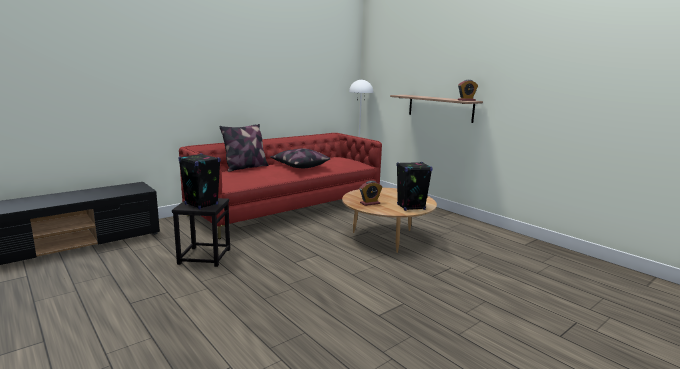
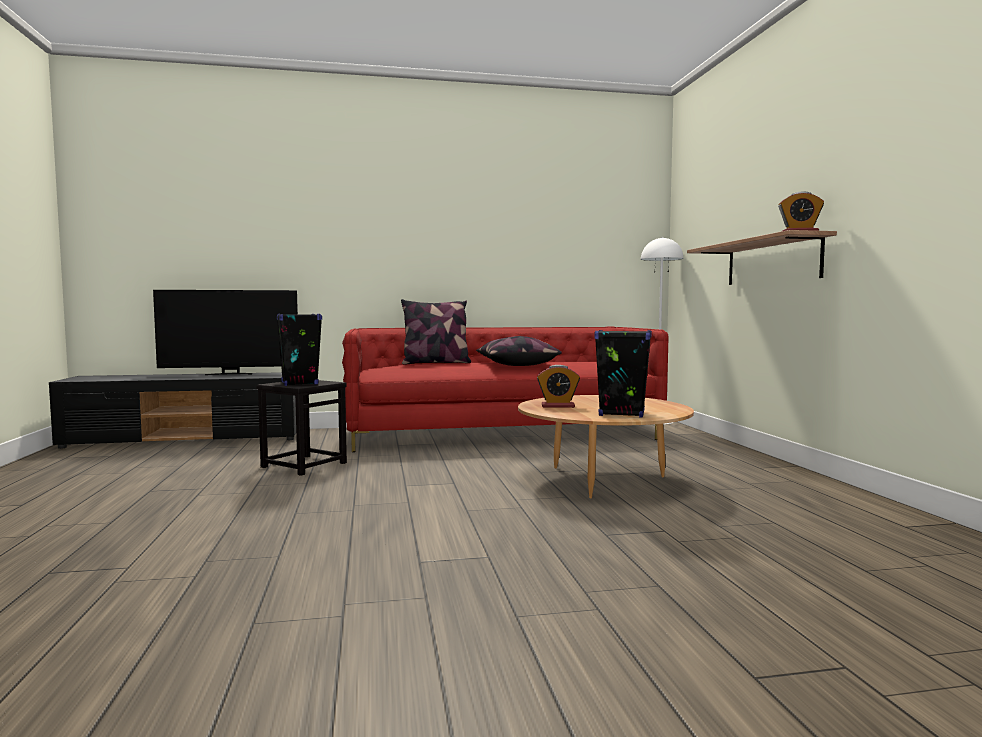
camera: 30 degrees right, 10 degrees down
(93, 190) = (230, 374): none -> television

